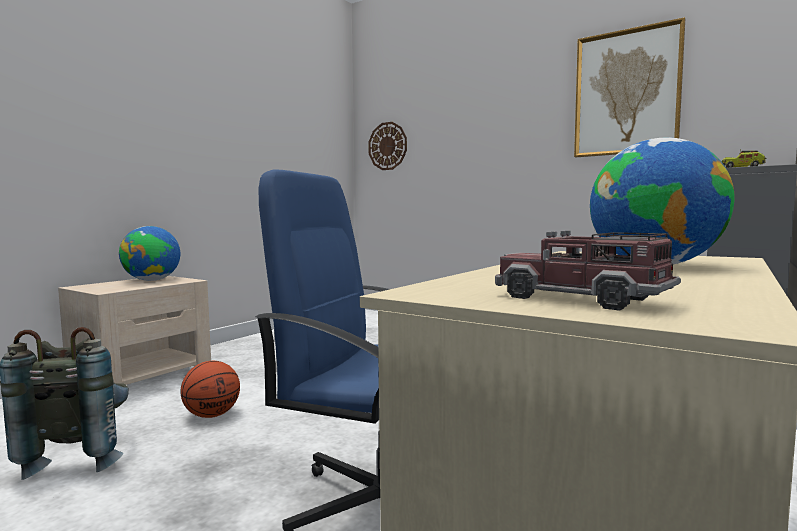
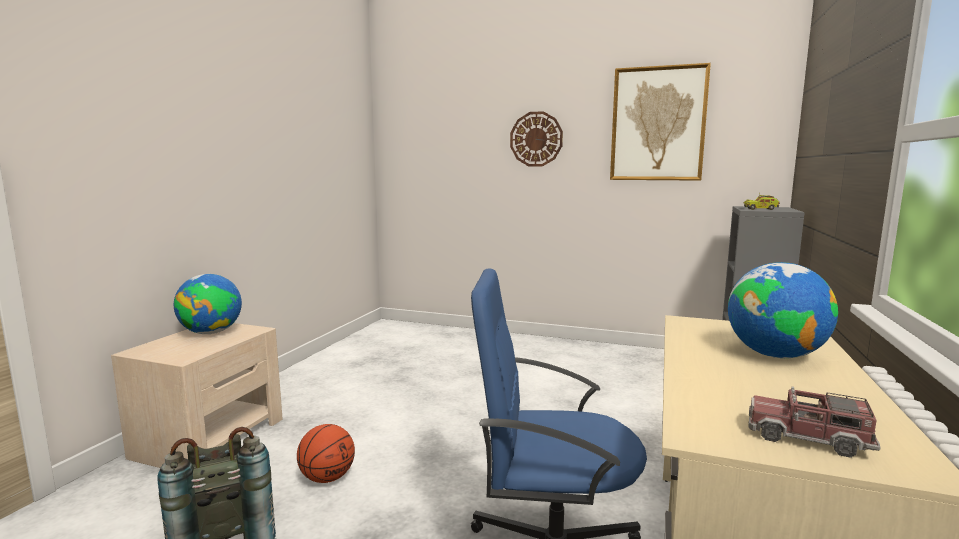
camera: 15 degrees left, 5 degrees up
(387, 146) = (415, 152): wall clock -> wall clock (536, 139)

